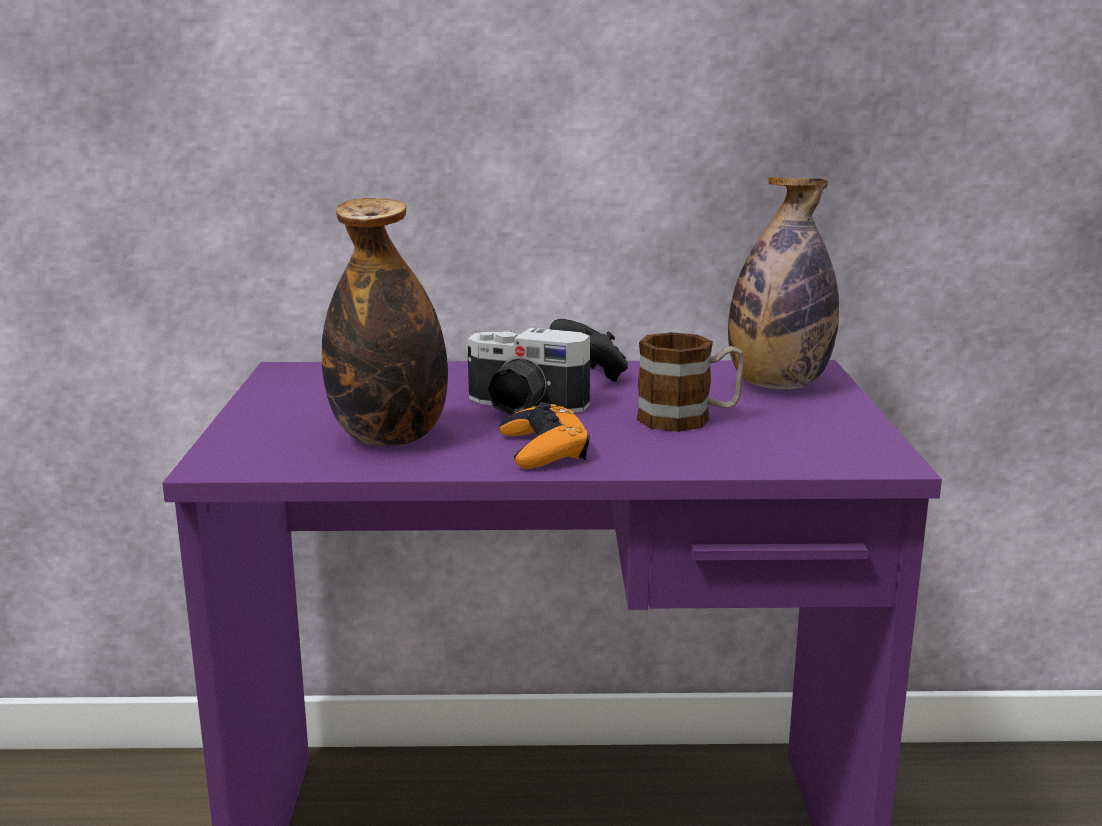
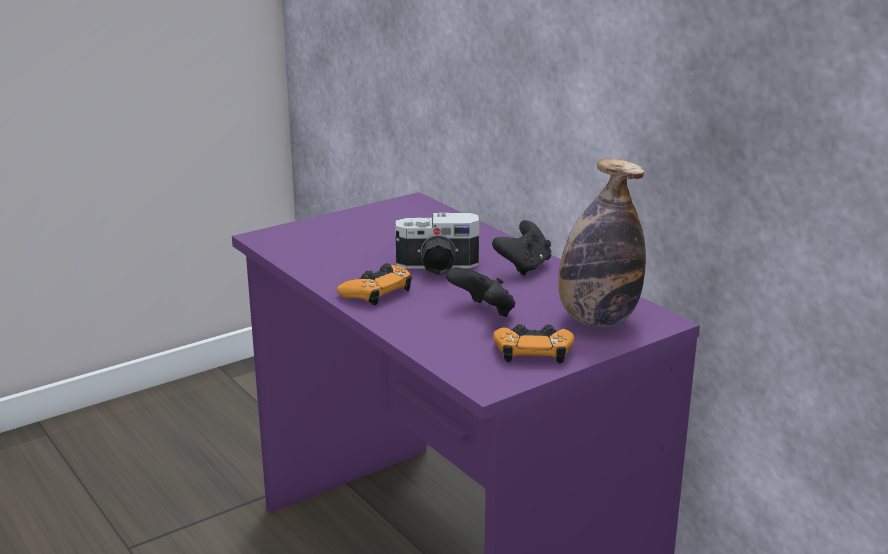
camera: 55 degrees right, 5 degrees up
(389, 438) = (343, 255): bottle -> none
(522, 407) = (437, 267): camera -> camera turned 75 degrees counterclockwise
(689, 419) = (483, 312): mug -> black game controller
(823, 425) = (533, 351): none -> orange game controller

